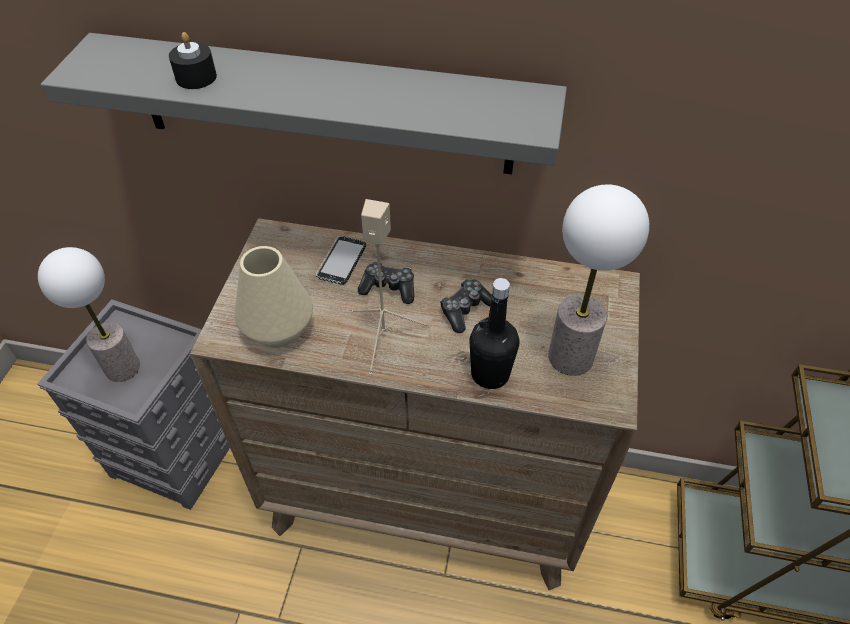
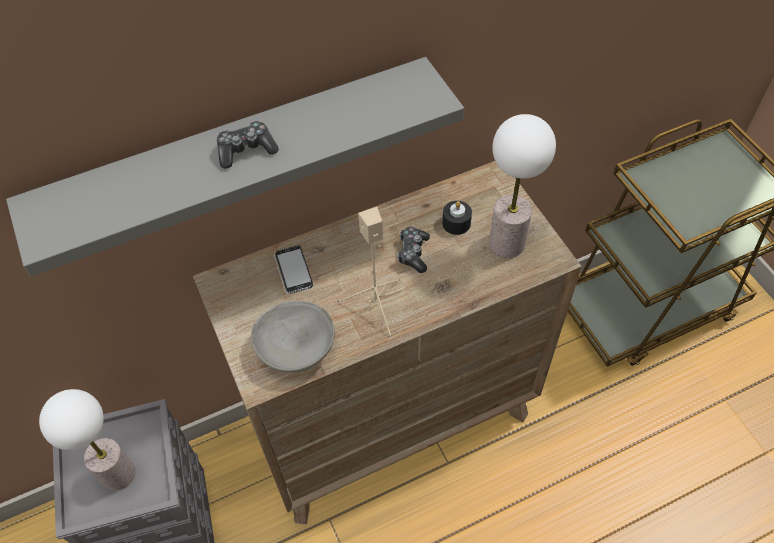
camera: 35 degrees left, 5 degrees up
(196, 77) = (153, 189): black candle -> black candle (456, 223)
(278, 329) = (296, 349): beige vase -> grey bowl
(389, 288) = (347, 269): game controller -> game controller (246, 150)
(490, 374) = (468, 287): black bottle -> none

